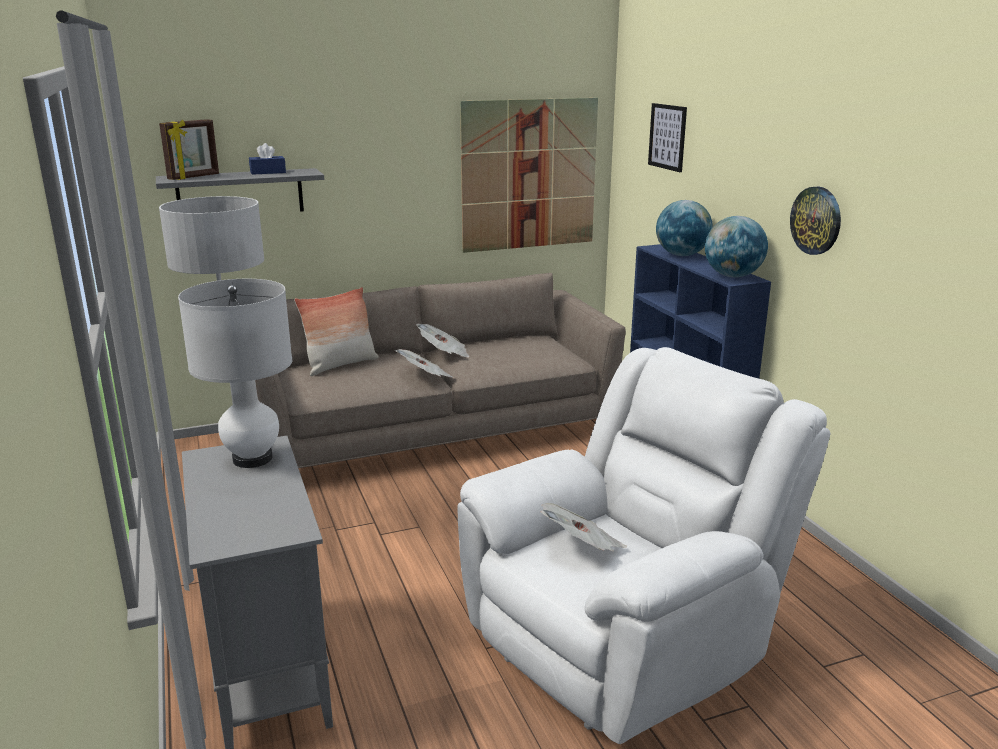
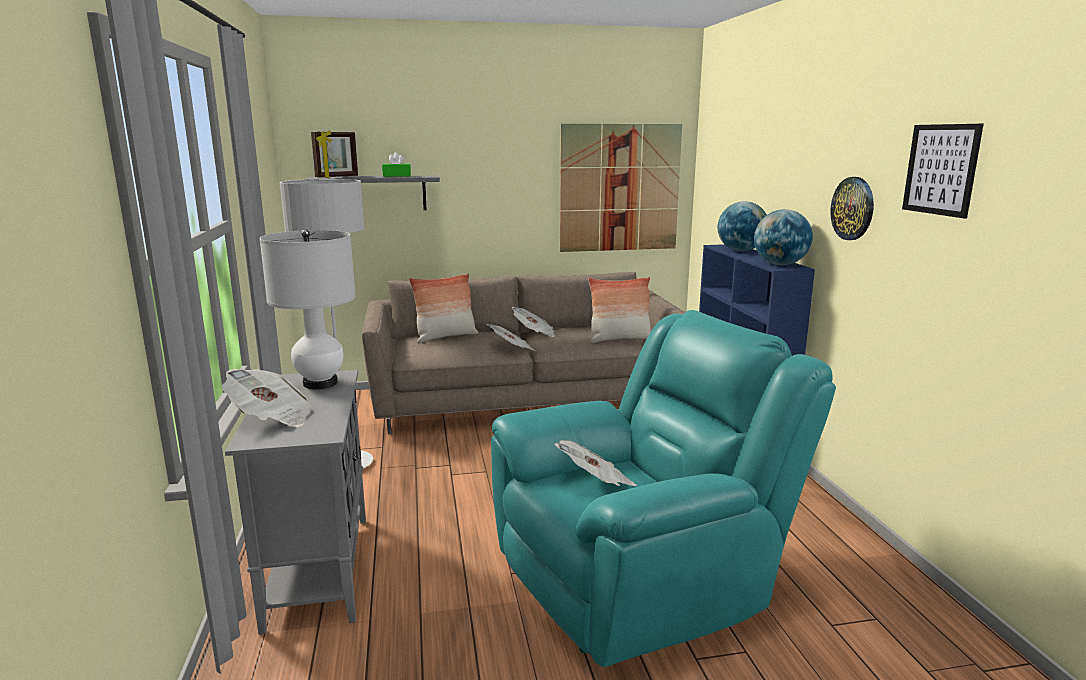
camera: 10 degrees right, 5 degrees down
(221, 513) = (272, 418): none -> newspaper
(268, 172) = (397, 176): blue tissue box -> green tissue box
(544, 356) = (619, 339): none -> pillow
(625, 640) = (640, 581): white armchair -> turquoise armchair
(667, 137) = (736, 151): picture -> picture (941, 169)

